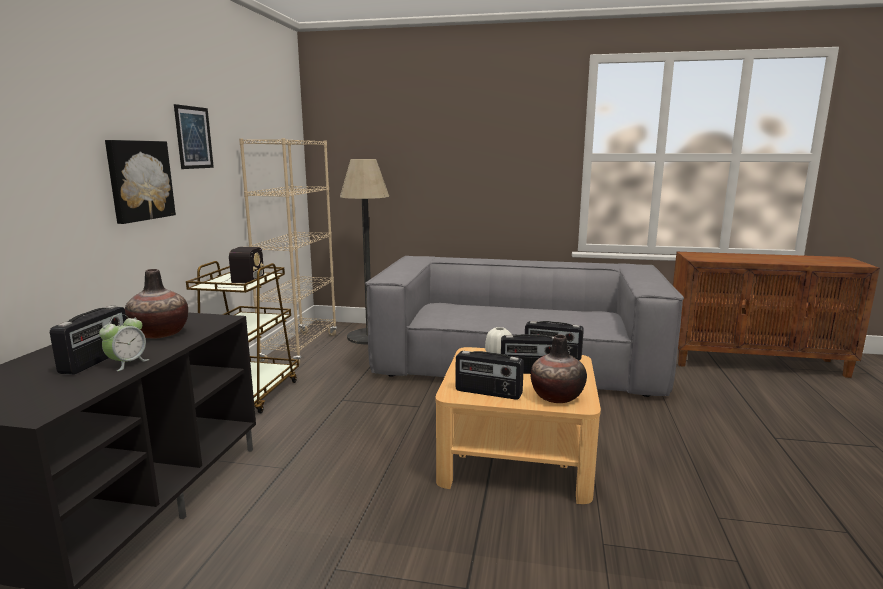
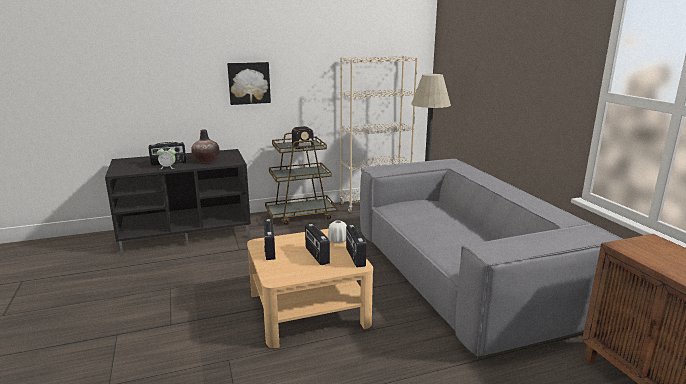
camera: 60 degrees right, 5 degrees up
(194, 137) = (297, 58): picture -> none
(556, 396) = (281, 270): vase -> none

